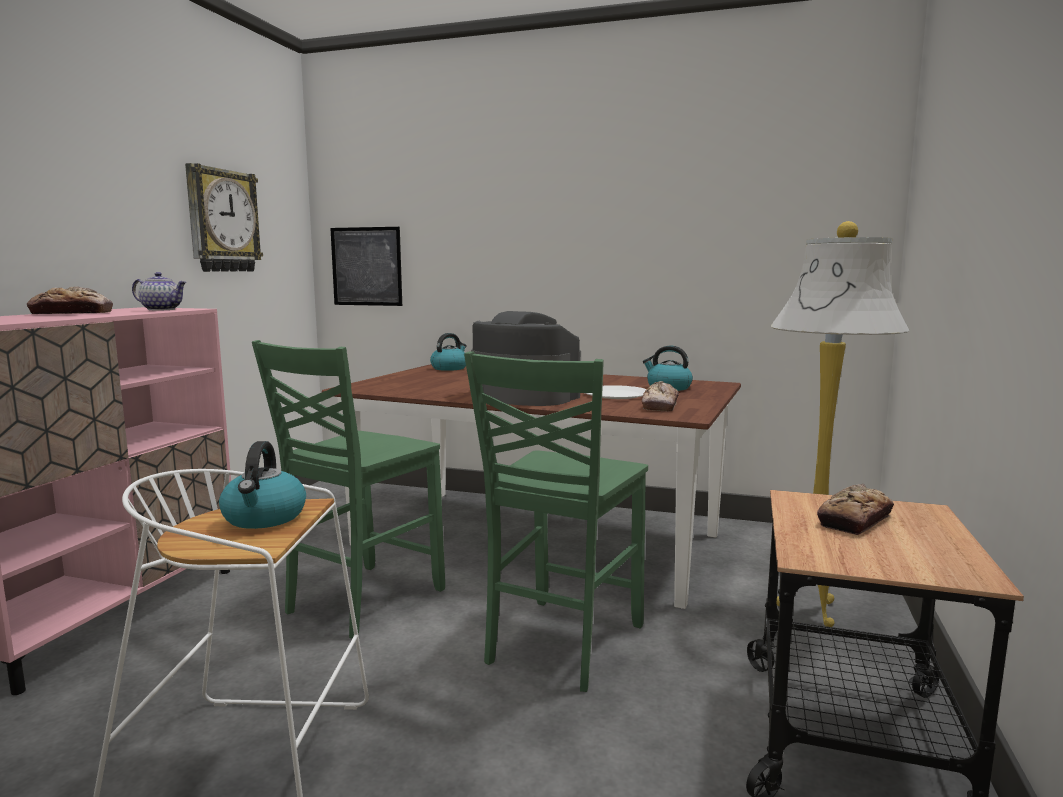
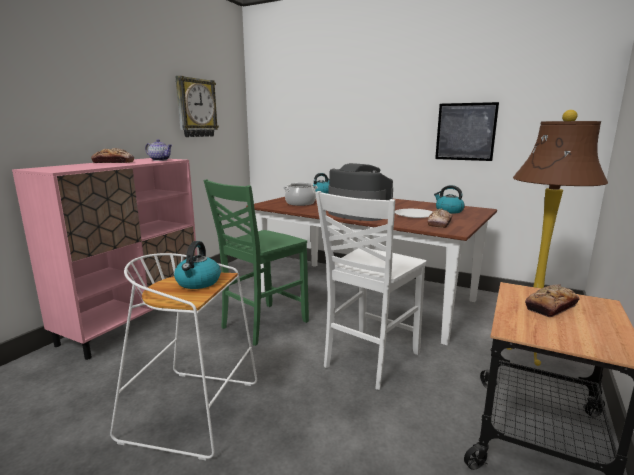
camera: 10 degrees right, 5 degrees up
(366, 266) = (276, 132): picture -> picture (465, 132)
(419, 384) = (300, 203): none -> cooking pot
(561, 644) = (369, 360): green chair -> white chair
(814, 613) = (529, 355): white floor lamp -> brown floor lamp

